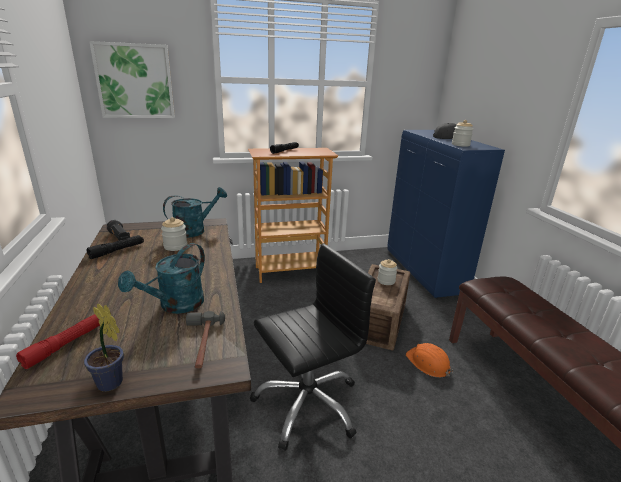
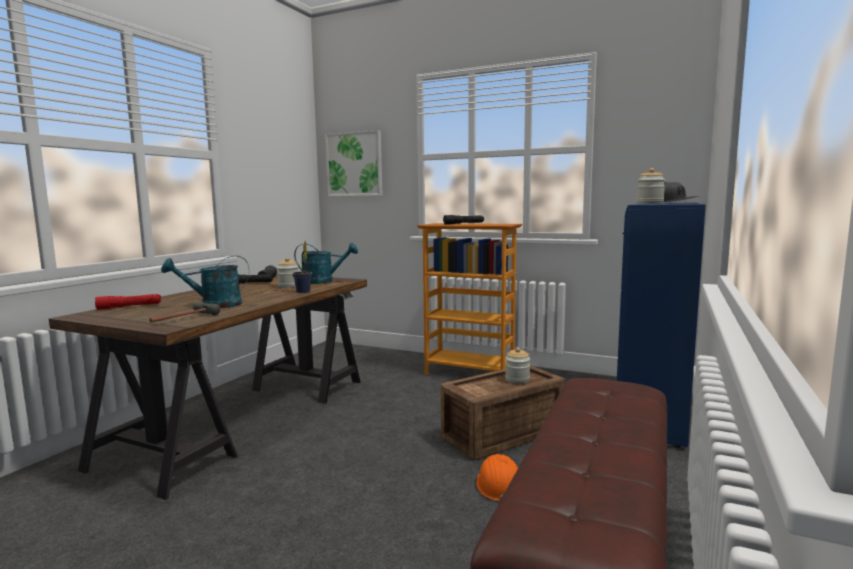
camera: 40 degrees right, 15 degrees down
(112, 384) = (109, 320): potted plant -> potted plant (303, 292)
(307, 403) = (323, 462): black office chair -> none

